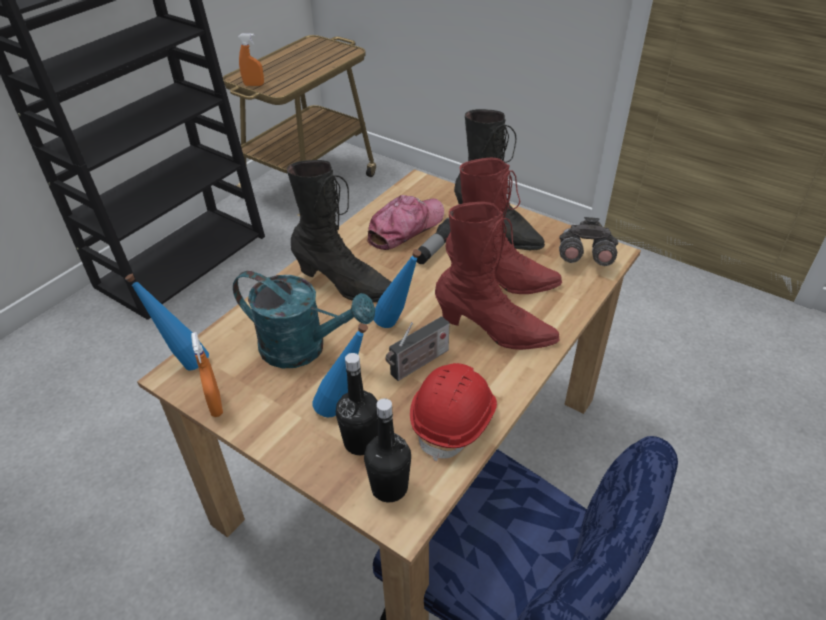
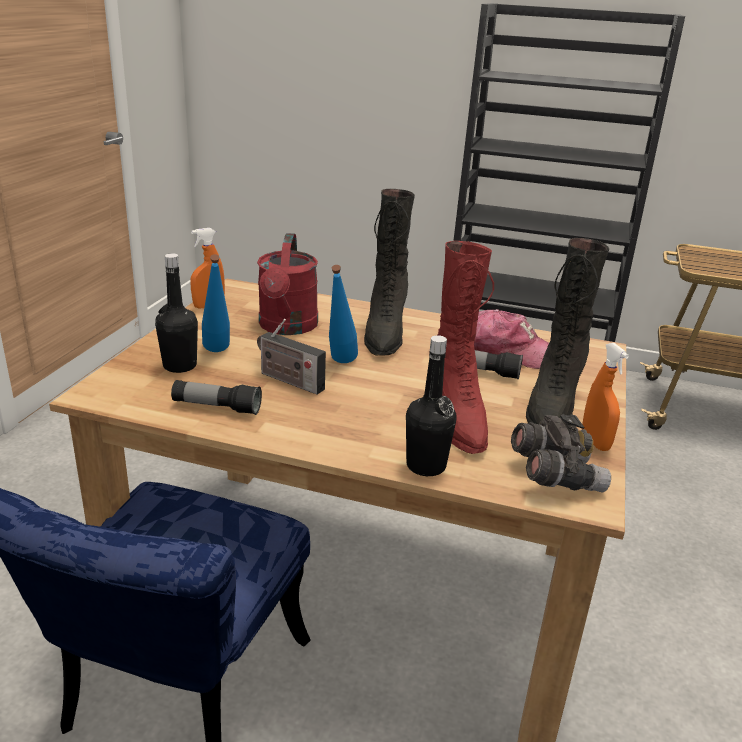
camera: 70 degrees right, 15 degrees down
(183, 361) = (252, 288): blue bottle -> none
(254, 85) = (689, 257): orange spray bottle -> orange spray bottle (595, 442)
(304, 348) = (287, 327): turquoise watering can -> red watering can
(389, 487) = (129, 384): black bottle -> black bottle (426, 466)
(454, 420) = (217, 407): red hard hat -> flashlight
(495, 331) = (360, 419): red boot -> none

